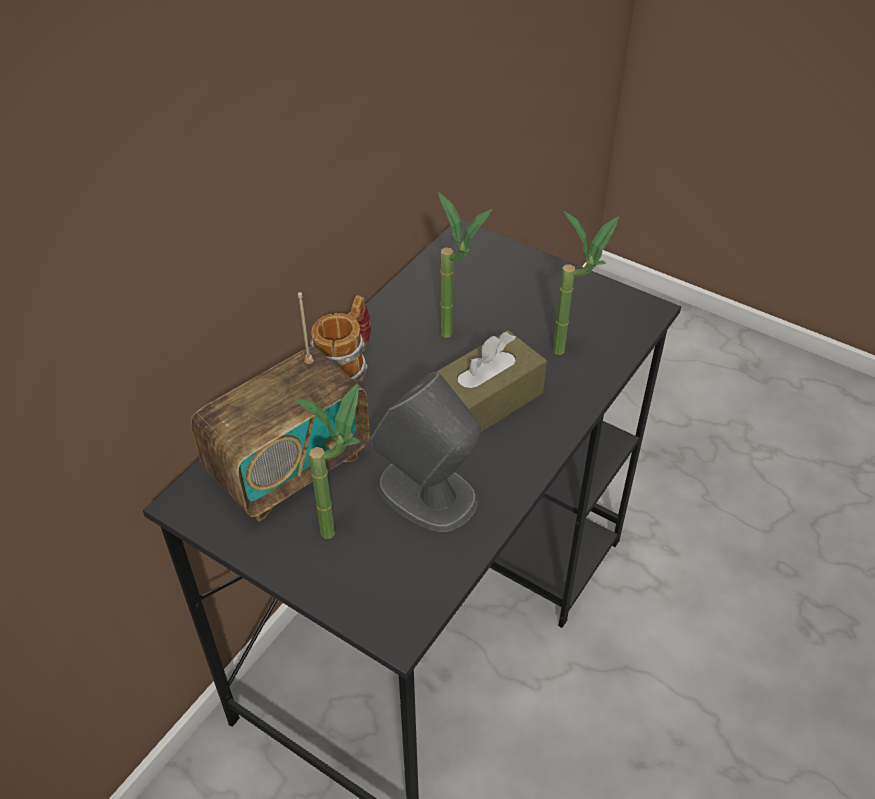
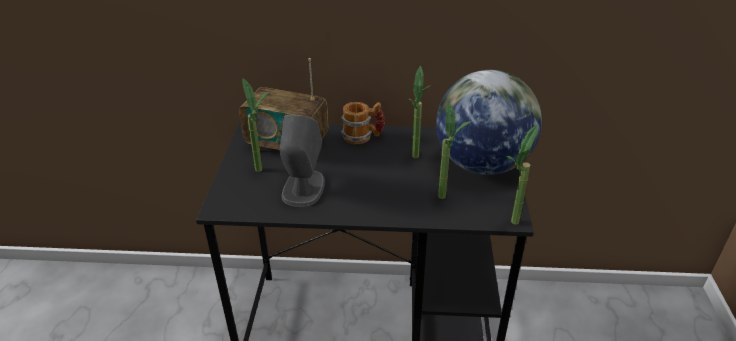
camera: 60 degrees right, 10 degrees down
(485, 401) = (379, 184): brown tissue box -> none
(518, 280) = (482, 164): none -> globe
(662, 318) = (512, 227): none -> potted plant

